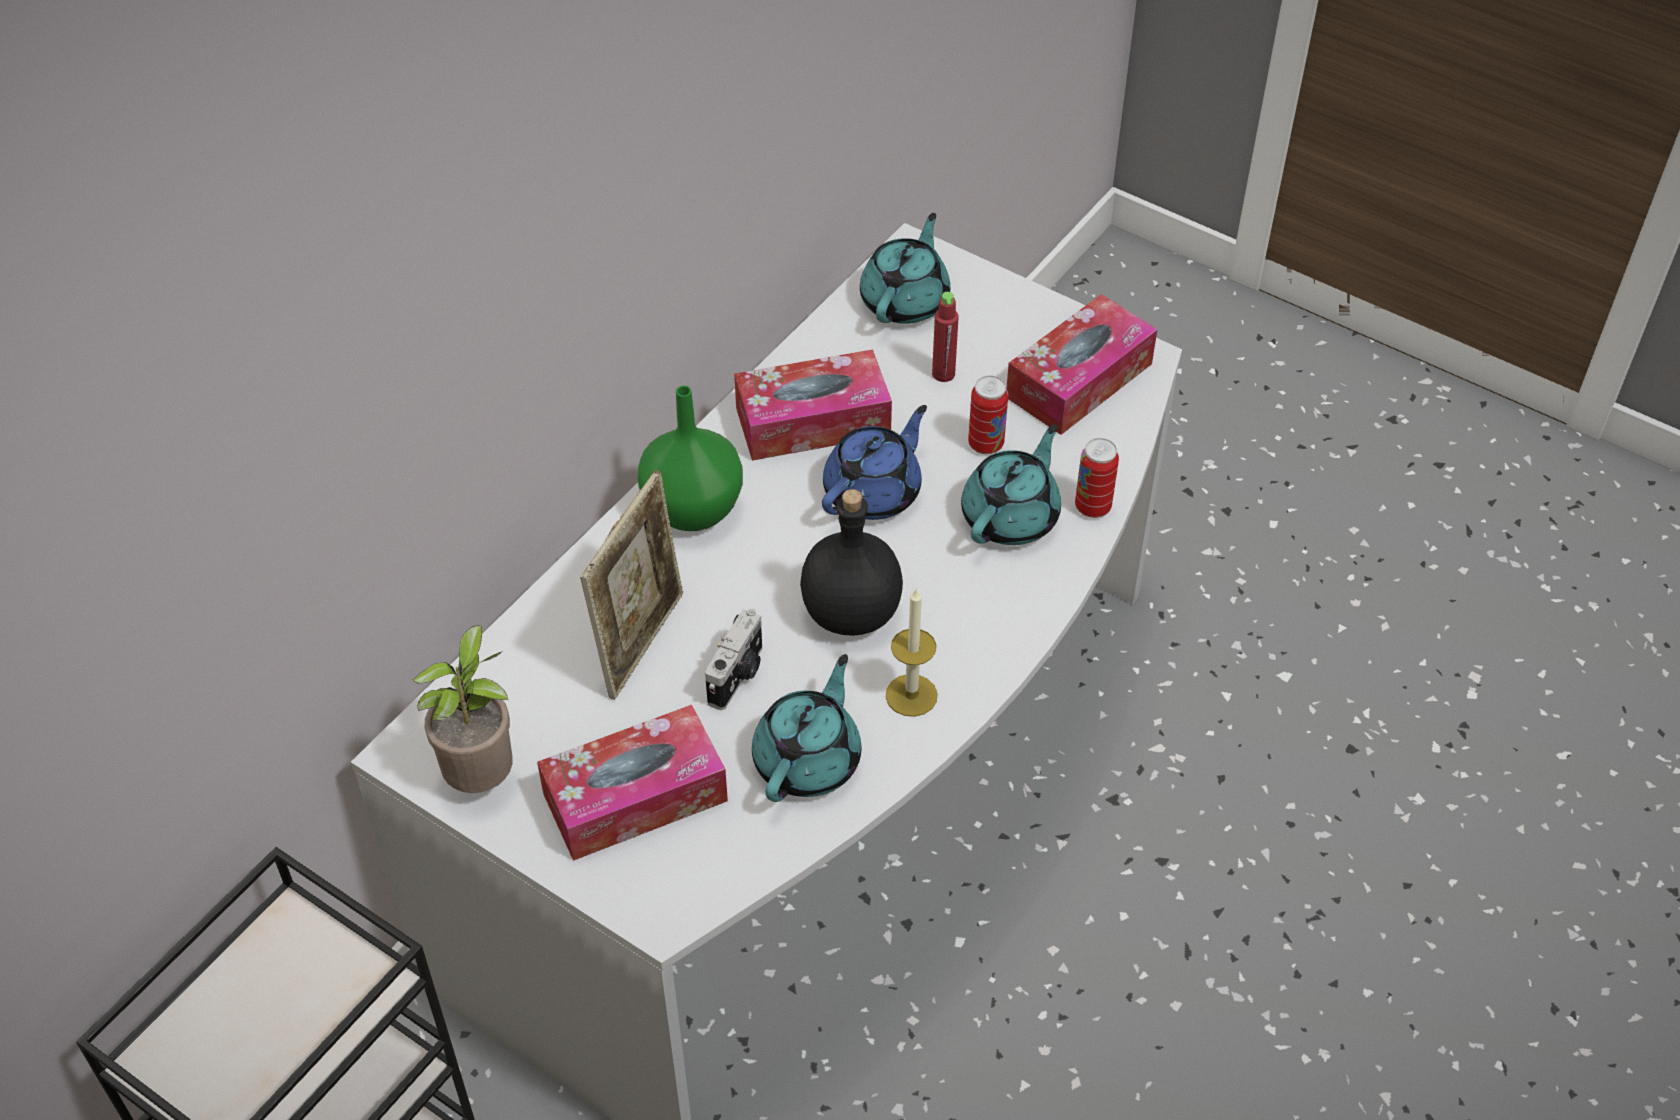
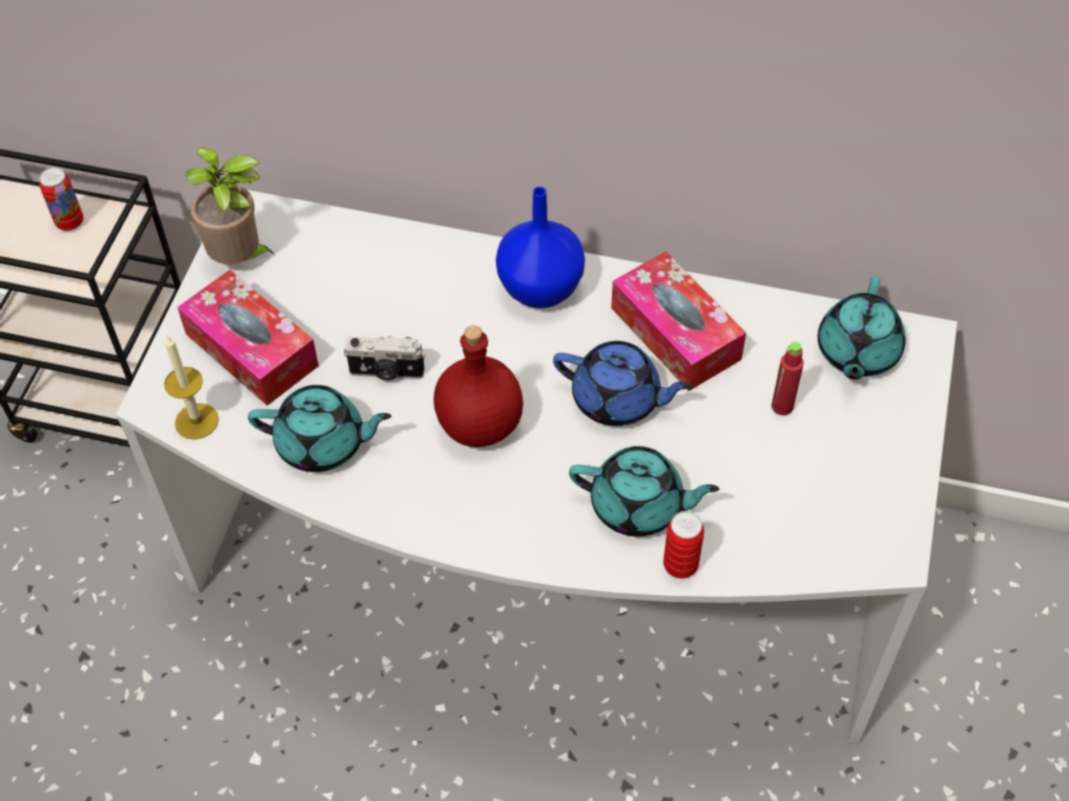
camera: 70 degrees right, 5 degrees up
(641, 642) = (395, 303): picture frame -> none
(690, 509) = (540, 287): green vase -> blue vase
(850, 614) = (478, 425): black bottle -> red bottle
(906, 300) = (857, 352): turquoise teapot -> turquoise teapot turned 105 degrees clockwise
(911, 695) = (412, 491): candle -> candle (196, 421)
(985, 444) = (714, 462): can -> can (70, 222)
(1079, 380) = (833, 511): tissue box -> none

